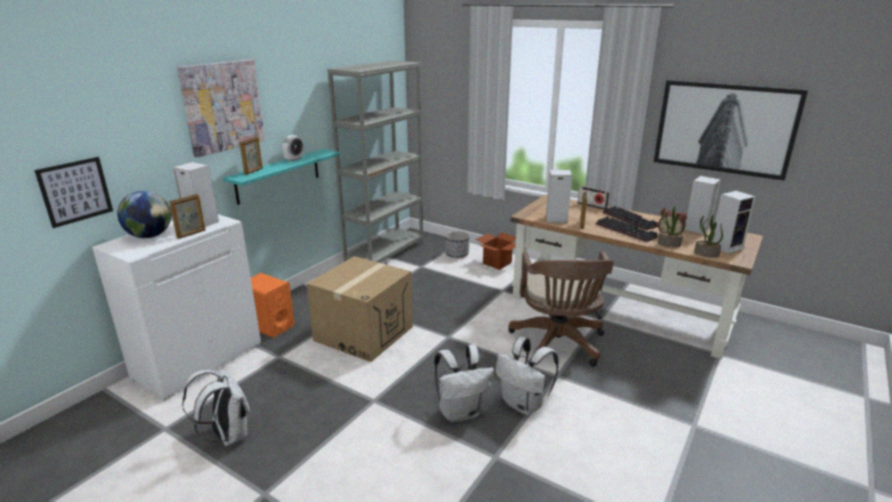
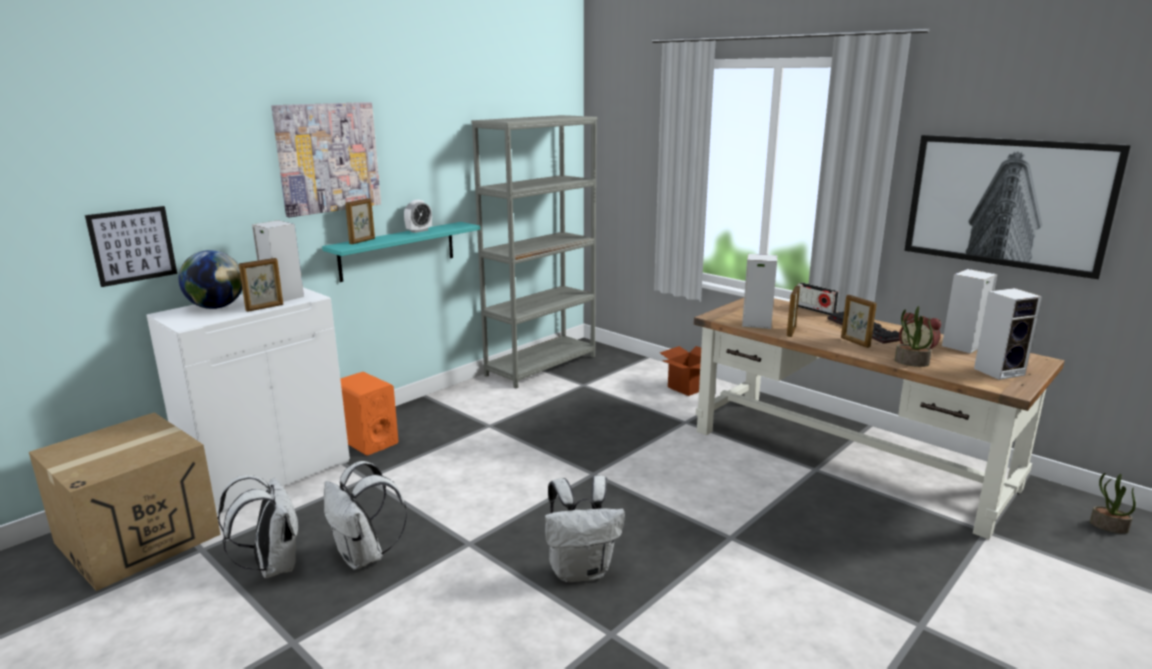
camera: 10 degrees right, 5 degrees down
(364, 333) = (482, 460): cardboard box -> cardboard box (138, 538)
(457, 254) = (636, 373): planter -> none
(524, 404) = (672, 570): white backpack -> white backpack (364, 557)
(558, 345) = (744, 498): brown office chair -> none
(627, 230) = (855, 342): keyboard -> picture frame
(706, 254) = (963, 378): potted plant -> potted plant (1108, 526)

